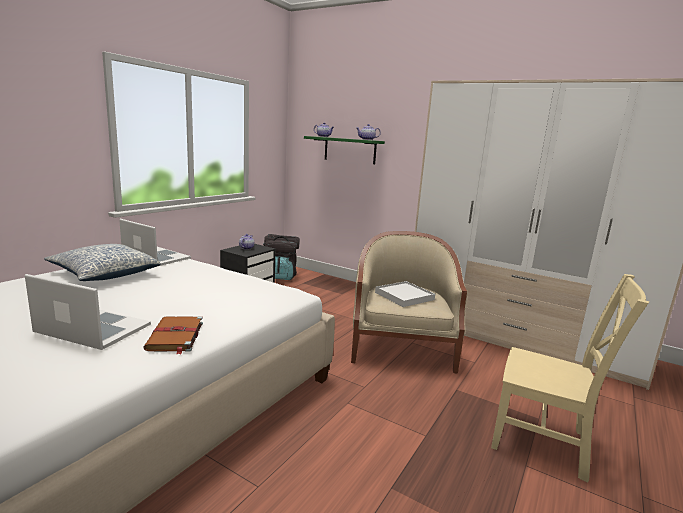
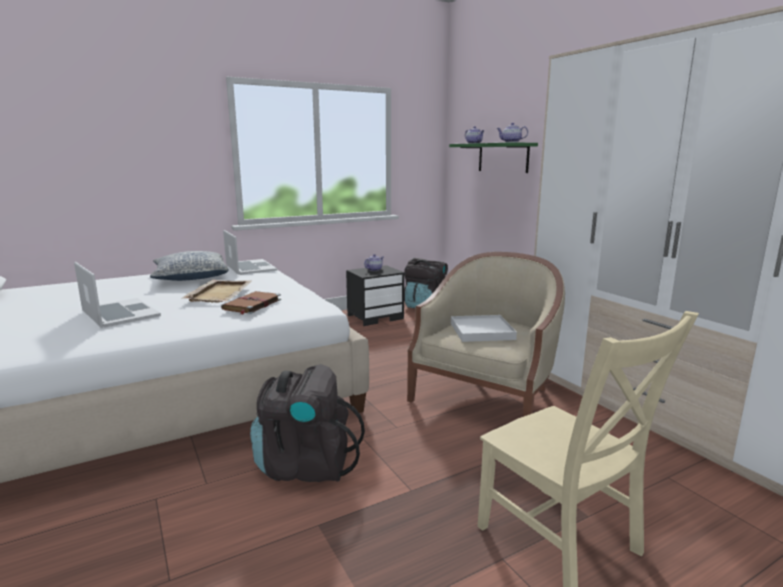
camera: 30 degrees right, 0 degrees up
(175, 336) = (163, 327): brown book -> brown book (251, 305)
(176, 289) = (220, 293): none -> beige tray
(329, 440) = (305, 465): none -> black backpack

